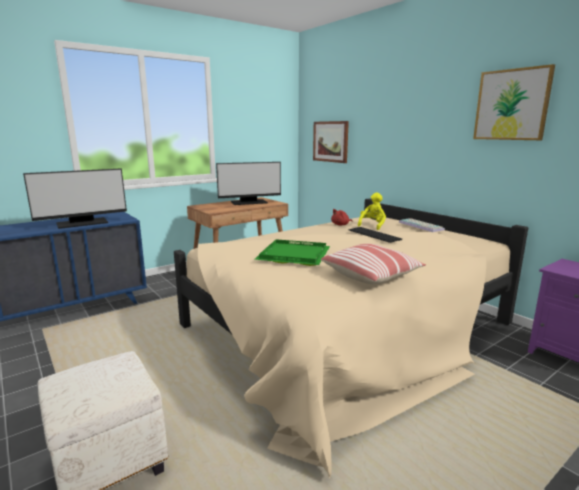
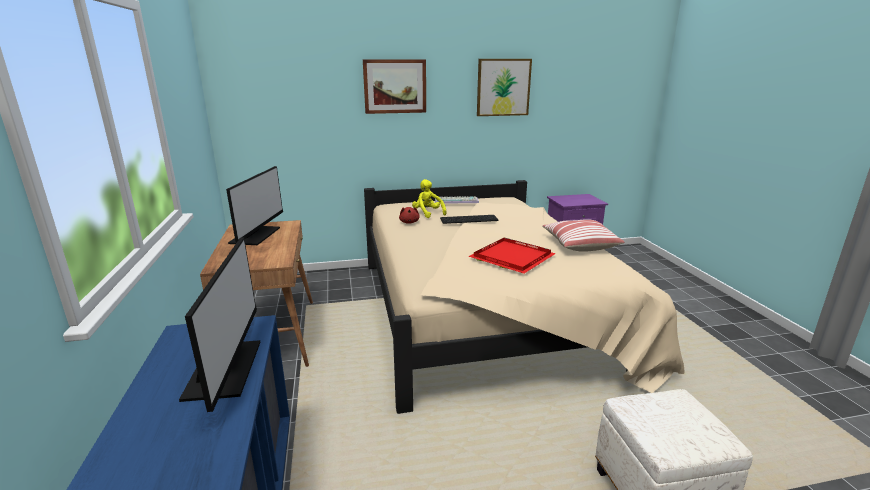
camera: 65 degrees left, 5 degrees up
(293, 255) = (510, 257): green tray -> red tray
(330, 141) = (286, 127): picture -> picture (395, 86)

